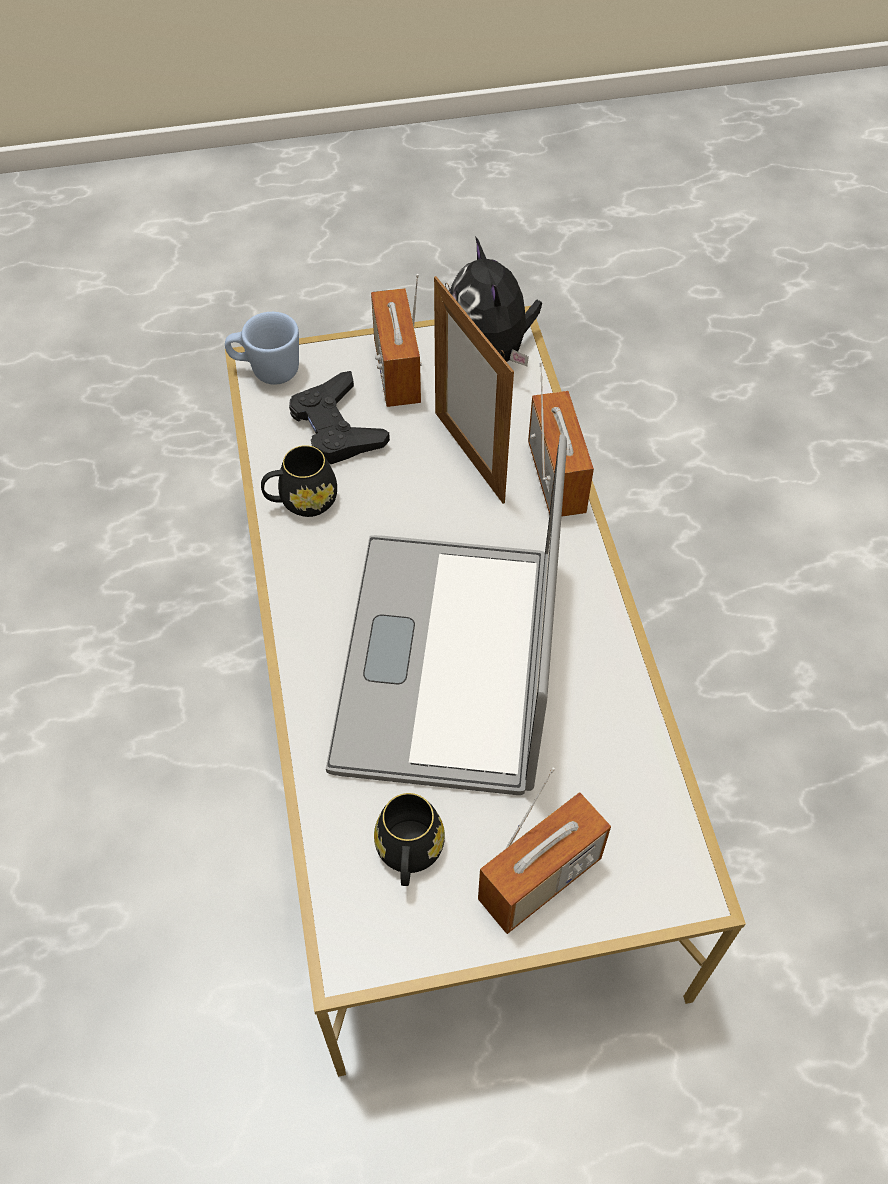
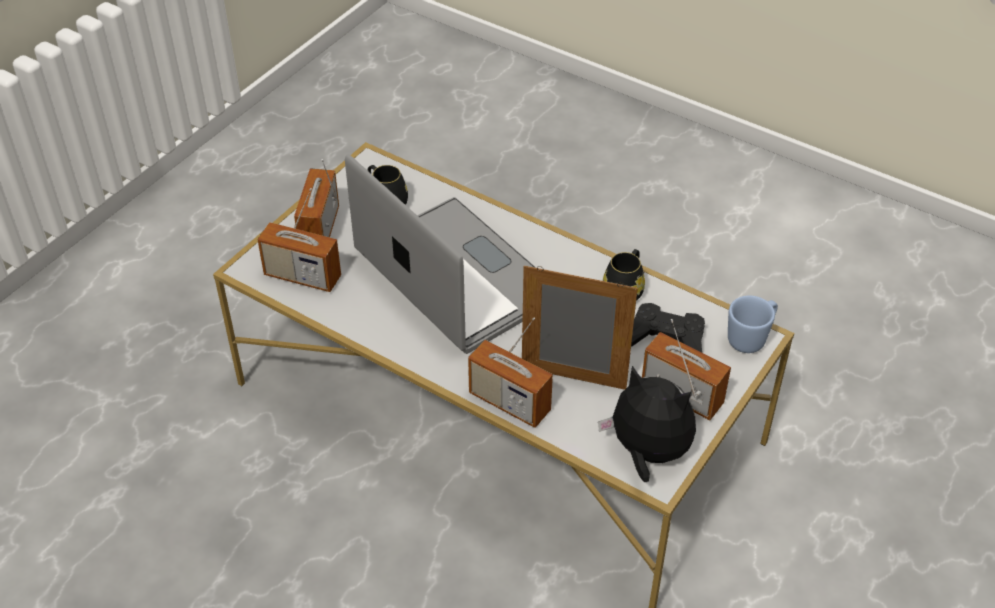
camera: 135 degrees right, 10 degrees down
(629, 815) = (302, 276): none -> radio

